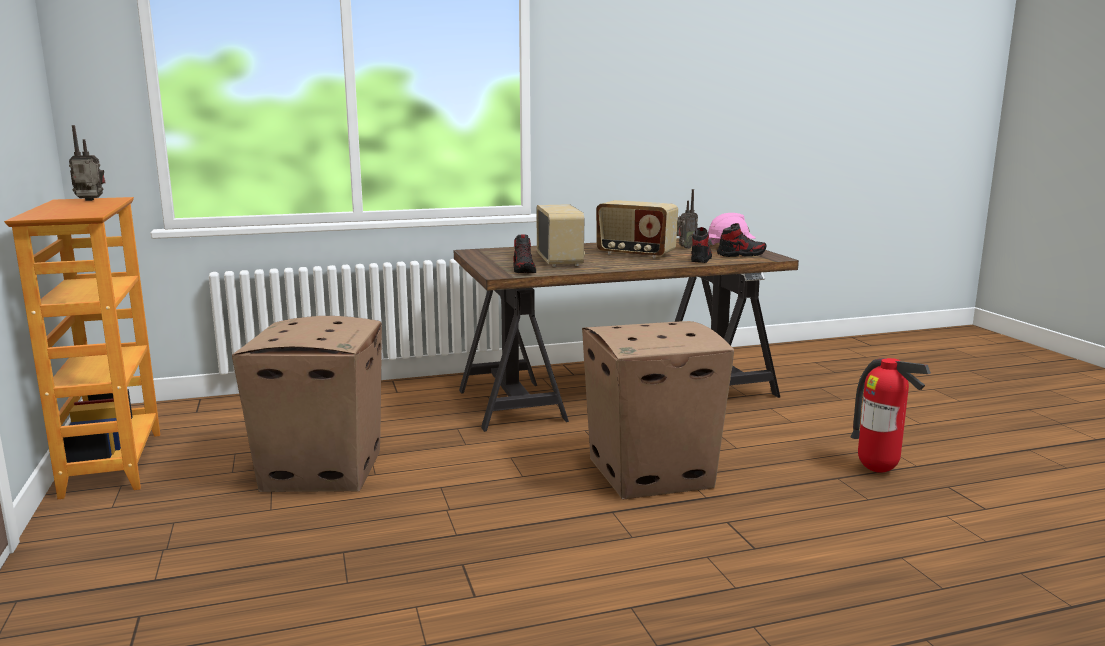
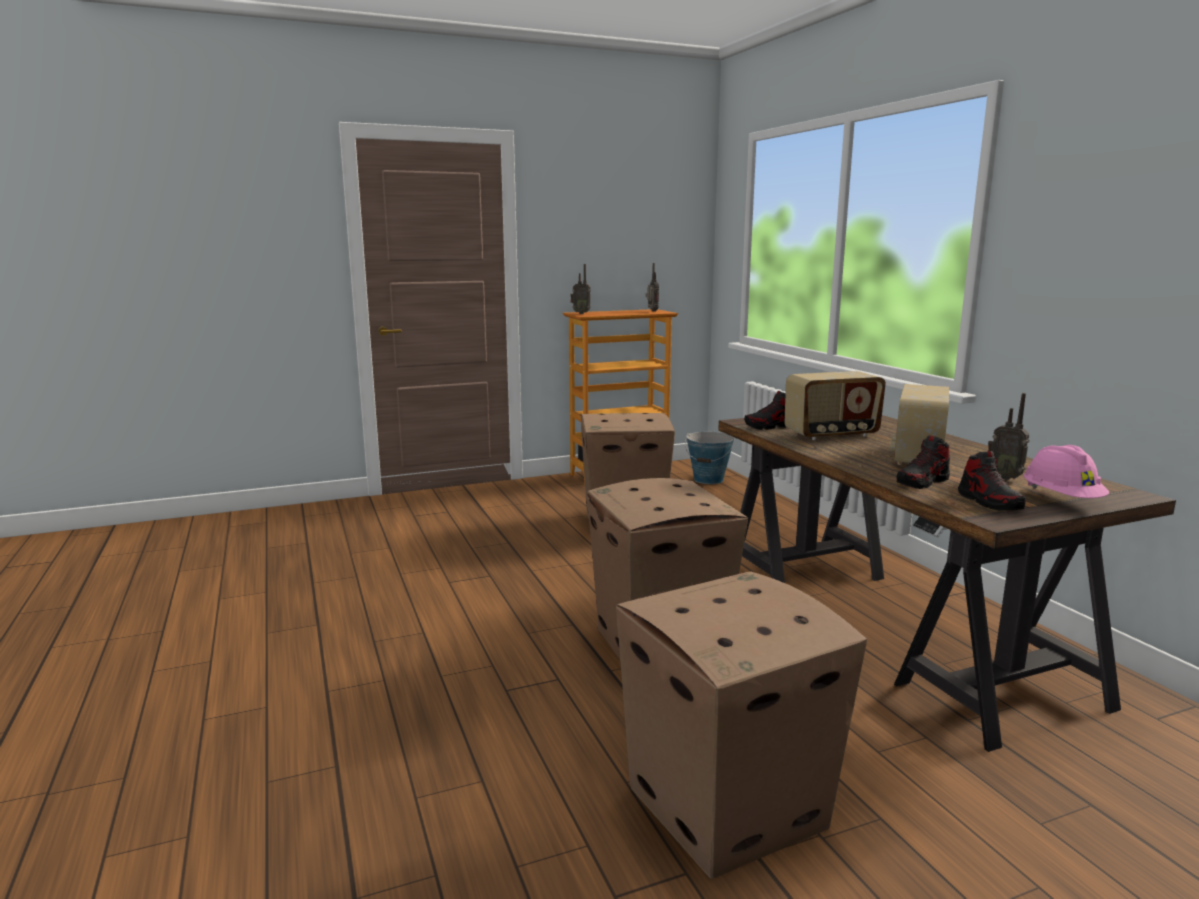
camera: 85 degrees right, 0 degrees up
(50, 216) = (581, 313): none -> radio
(201, 414) = (709, 479): none -> bucket
(700, 259) = (922, 482): shoe -> shoe turned 135 degrees clockwise
(878, 470) = (724, 808): fire extinguisher -> cardboard box

